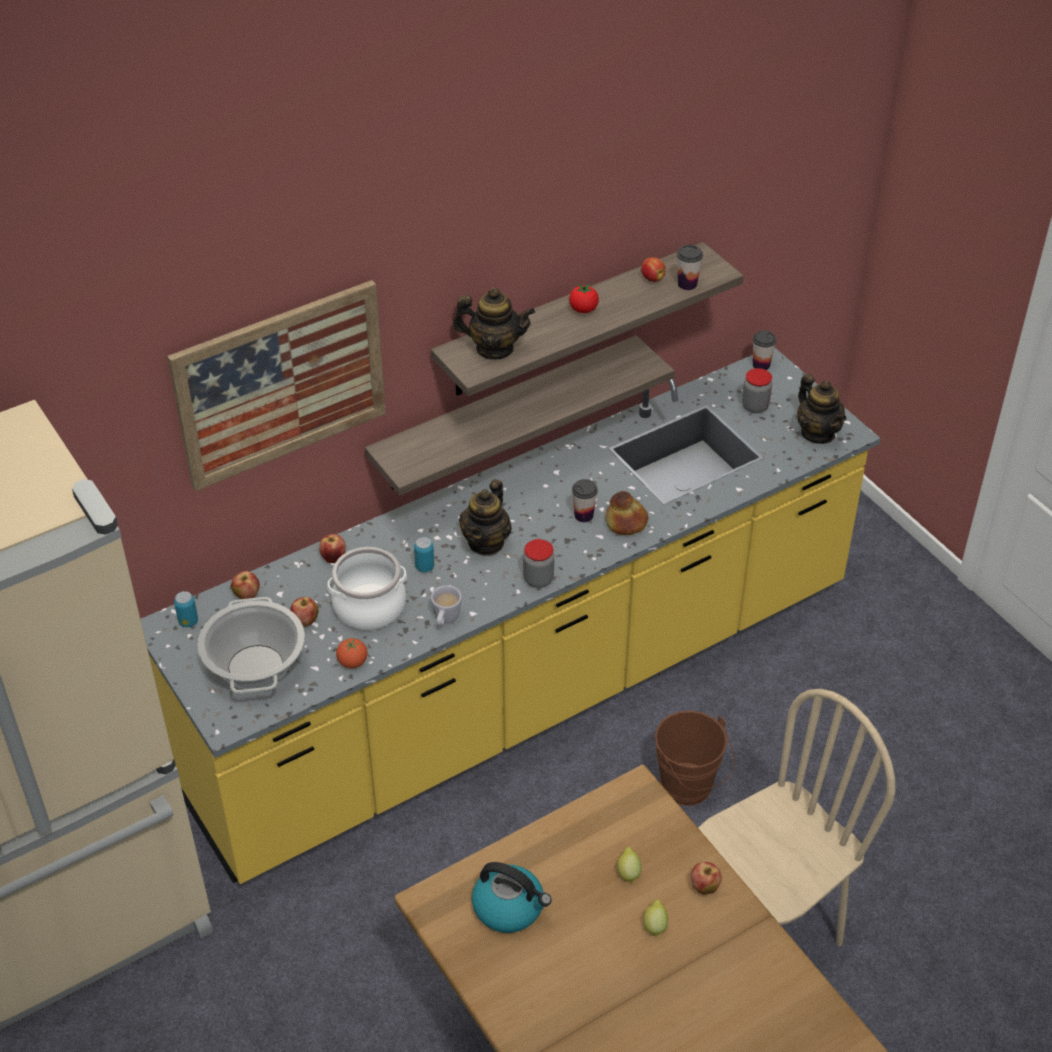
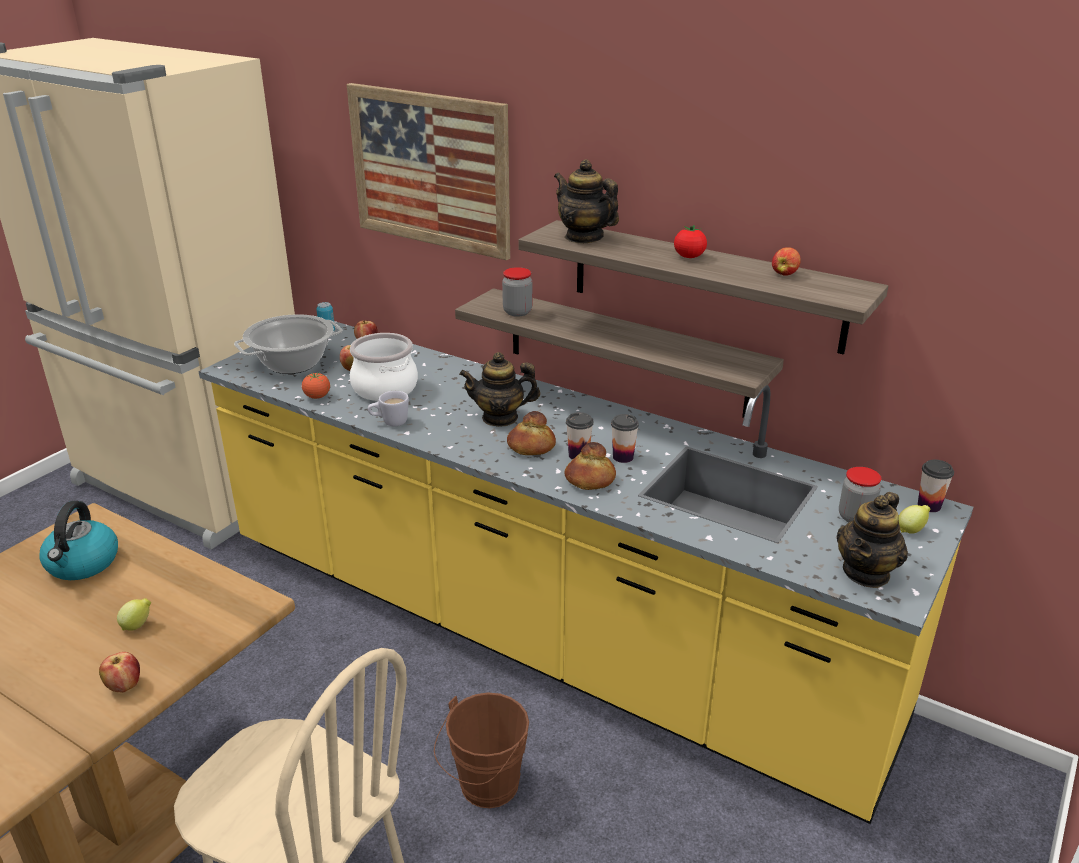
camera: 65 degrees right, 15 degrees down
(334, 558) = (430, 362): apple -> none
(424, 567) = (448, 399): can -> none
(494, 349) = (584, 237): teapot -> teapot turned 150 degrees clockwise
(538, 579) = (472, 453): jar -> jar (517, 312)
(551, 539) = (531, 447): none -> bread
(655, 925) = (66, 662): lemon -> lemon (911, 530)
(687, 284) = (801, 289): cup -> cup (623, 457)

